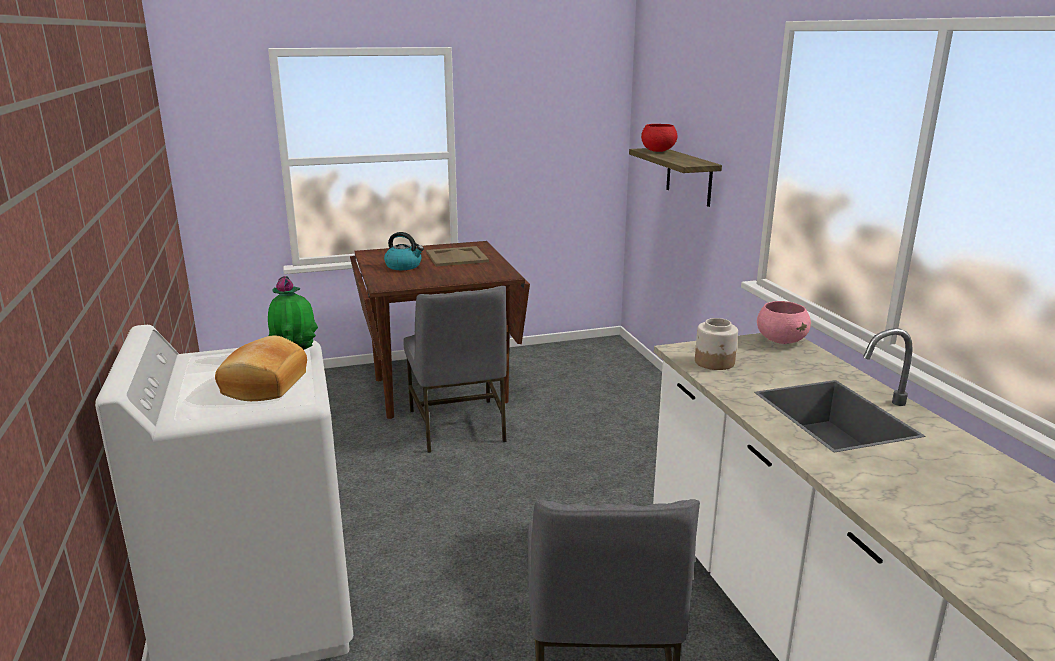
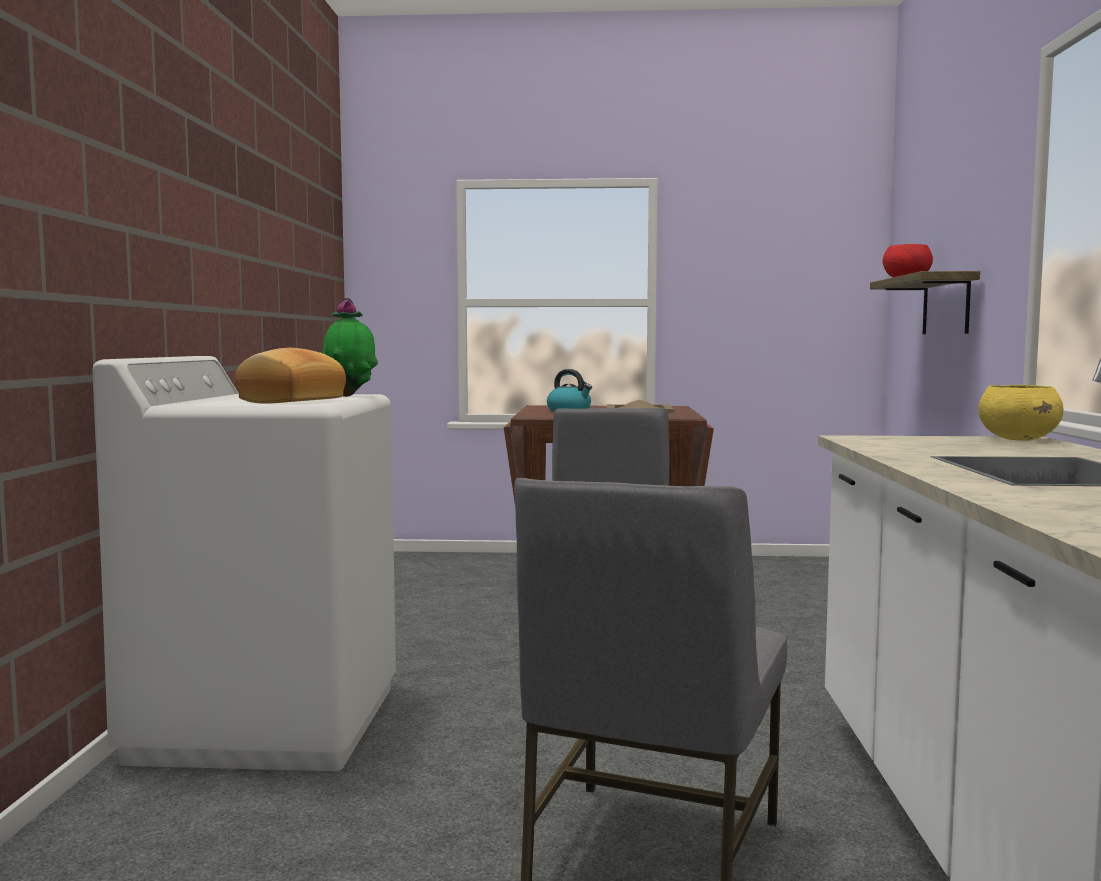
camera: 20 degrees right, 15 degrees down
(715, 362) = (894, 443): jar -> none
(781, 340) = (1018, 439): pink bowl -> yellow bowl

